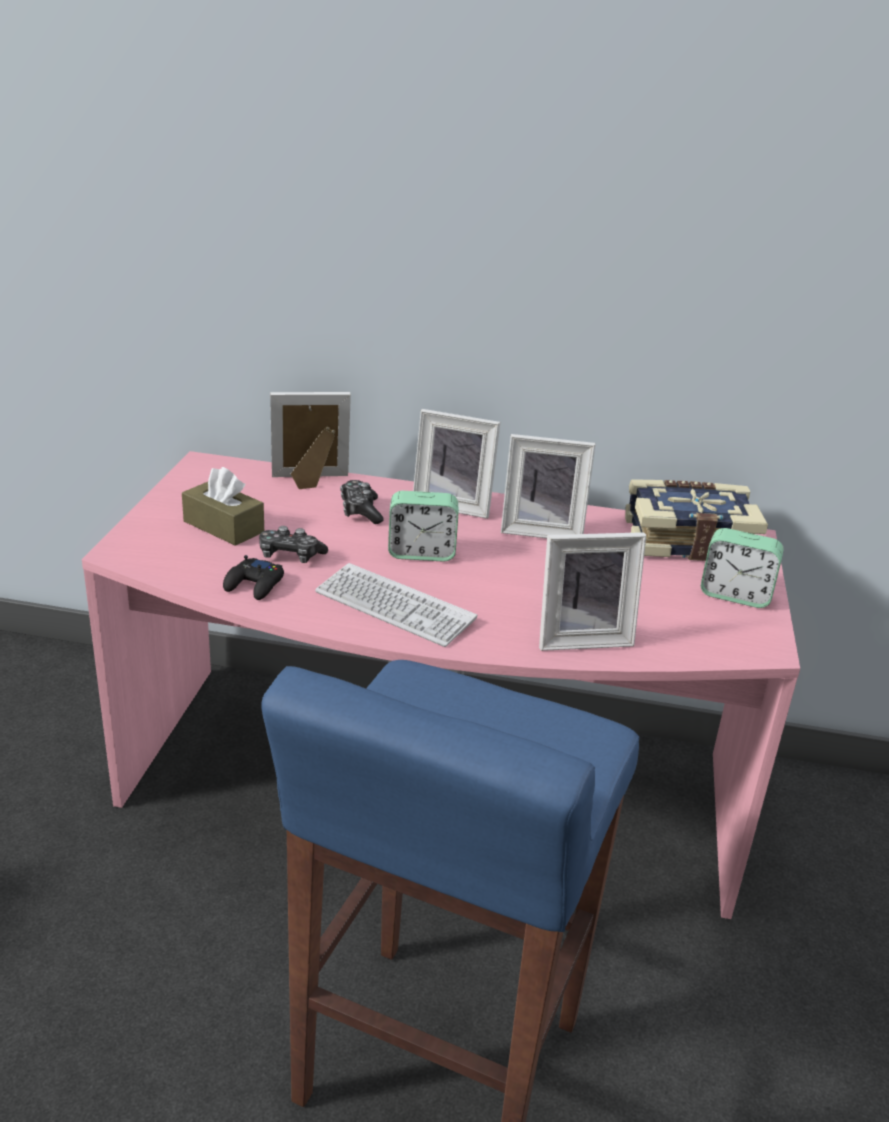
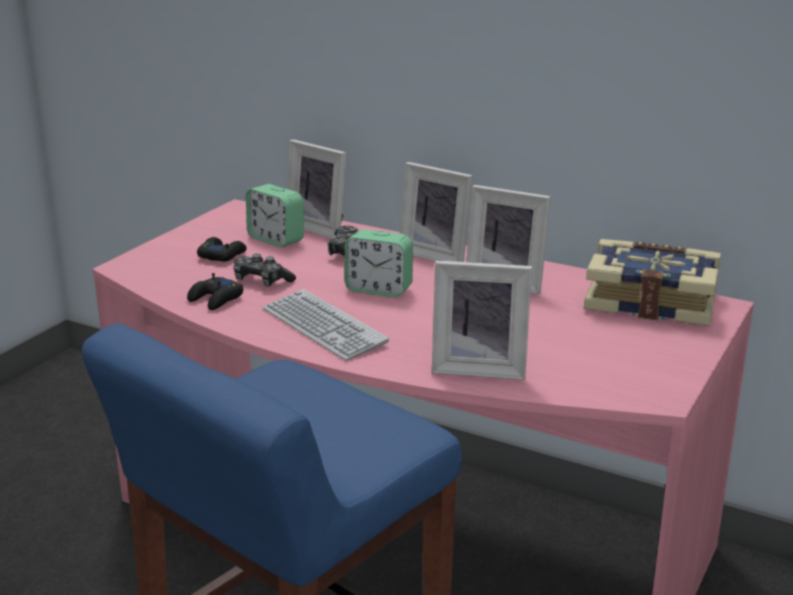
camera: 20 degrees right, 5 degrees down
(223, 526) = (221, 255): brown tissue box -> black game controller
(310, 481) = (320, 228): picture frame -> picture frame turned 150 degrees counterclockwise
(735, 595) = (664, 351): alarm clock -> alarm clock (276, 239)

